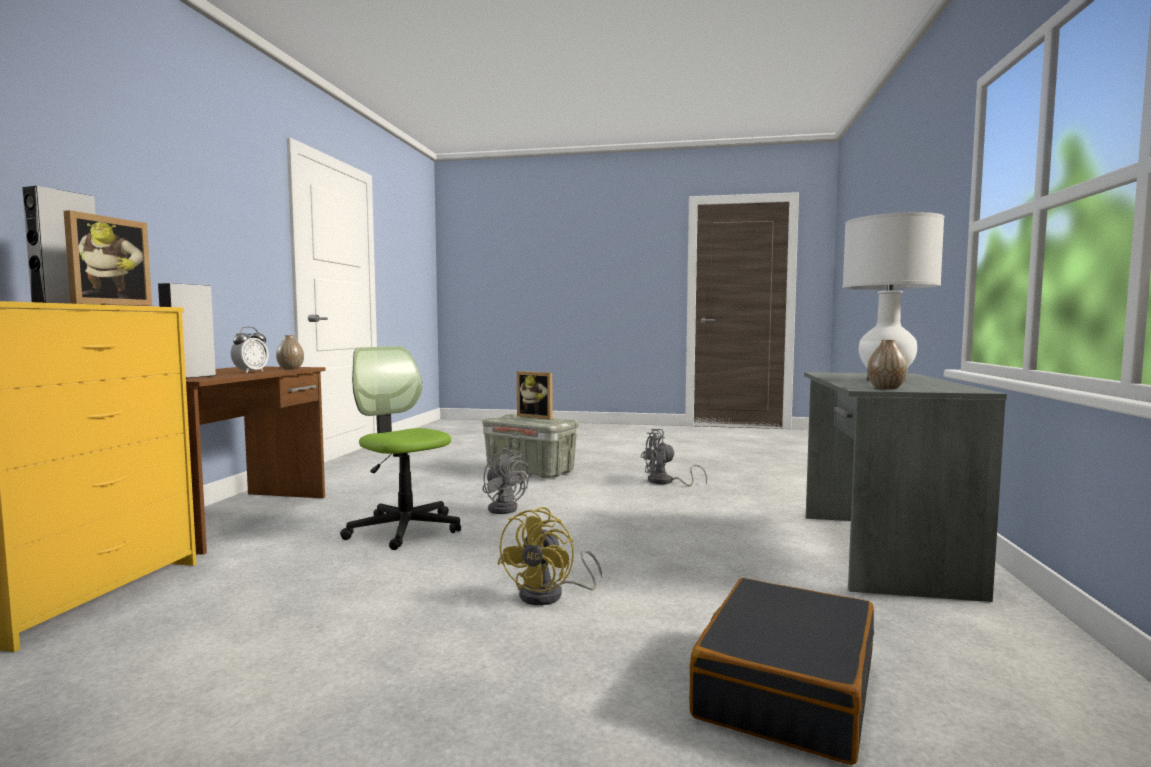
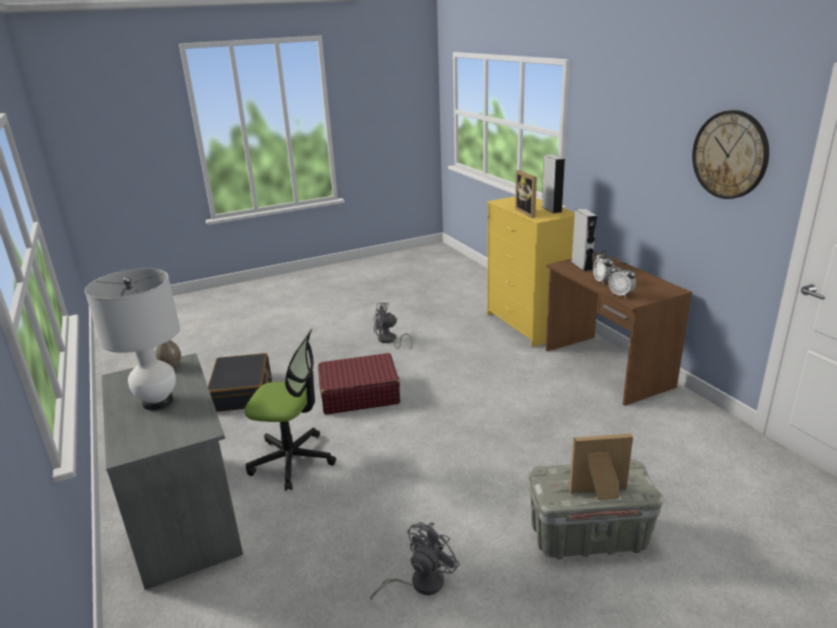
camera: 145 degrees right, 20 degrees up
(237, 207) = (730, 155): none -> wall clock
(290, 369) = (620, 295): vase -> alarm clock
(404, 529) = (502, 402): office chair -> office chair (292, 460)
(504, 508) = (489, 451): grey fan -> grey fan (389, 341)
(550, 595) = (359, 394): yellow fan -> red suitcase

